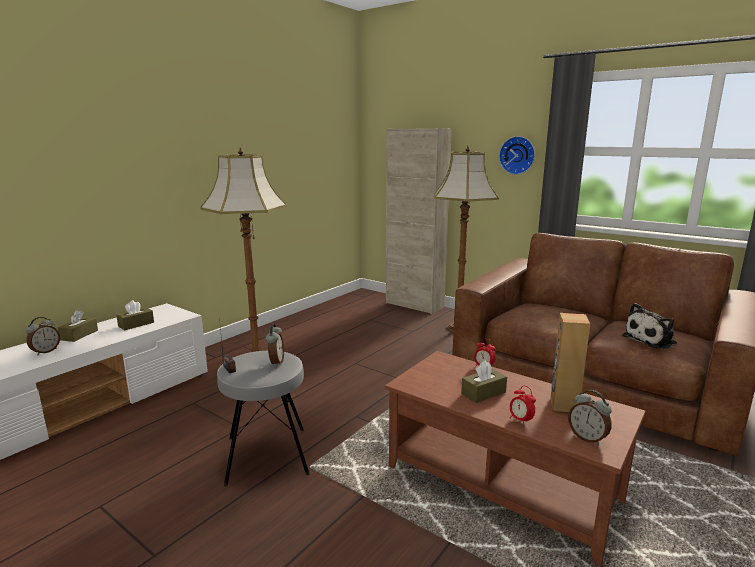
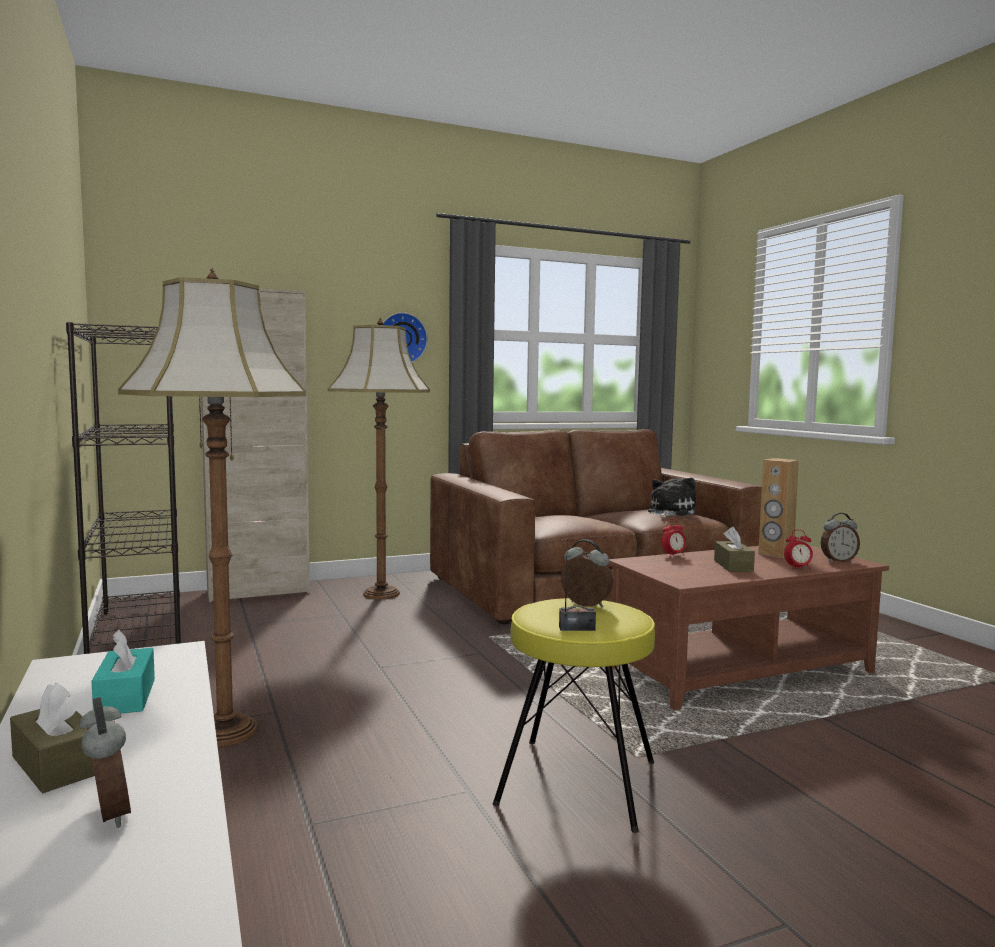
camera: 60 degrees left, 10 degrees down
(136, 324) = (125, 697): brown tissue box -> turquoise tissue box
(266, 455) = (576, 782): grey stool -> yellow stool
(329, 309) = (138, 637): none -> black bookcase
(651, 340) = (669, 512): plush toy -> plush toy turned 150 degrees counterclockwise

